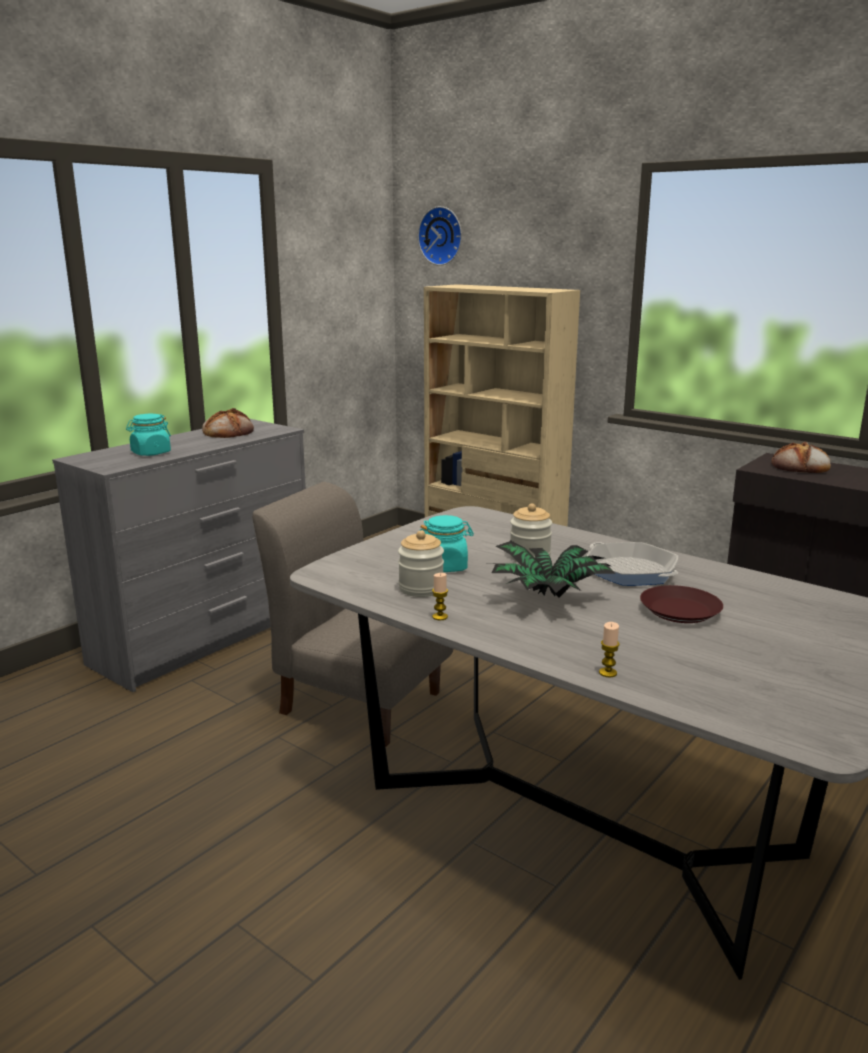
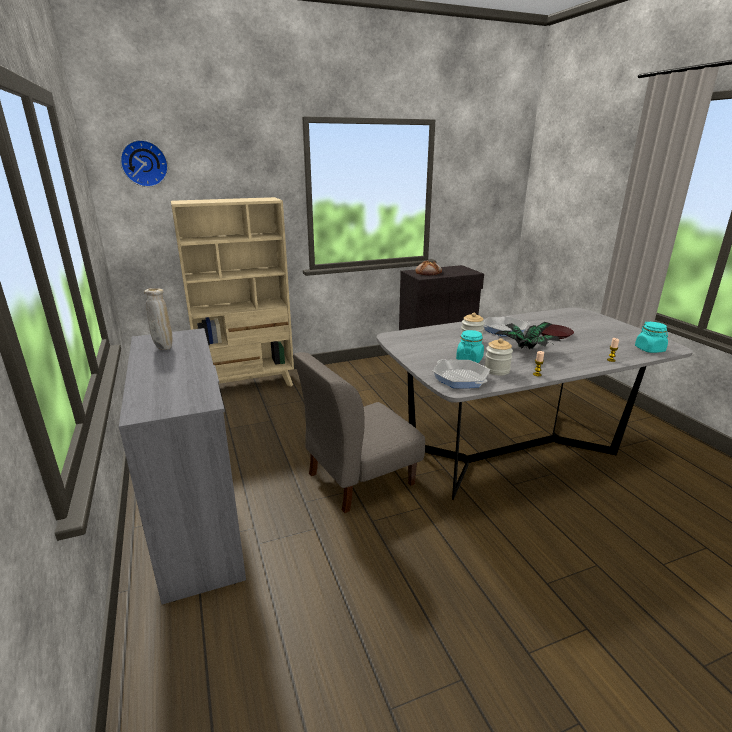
camera: 60 degrees left, 5 degrees up
(150, 453) = (181, 382): turquoise jar -> turquoise jar (649, 349)
(228, 432) = (163, 348): bread -> beige vase
(361, 571) = (460, 378): none -> frying pan

